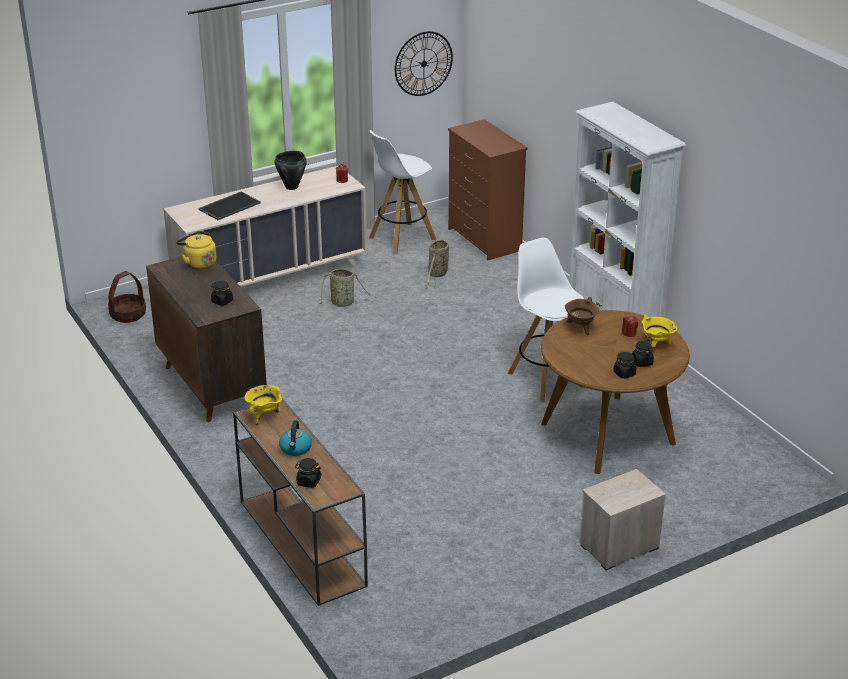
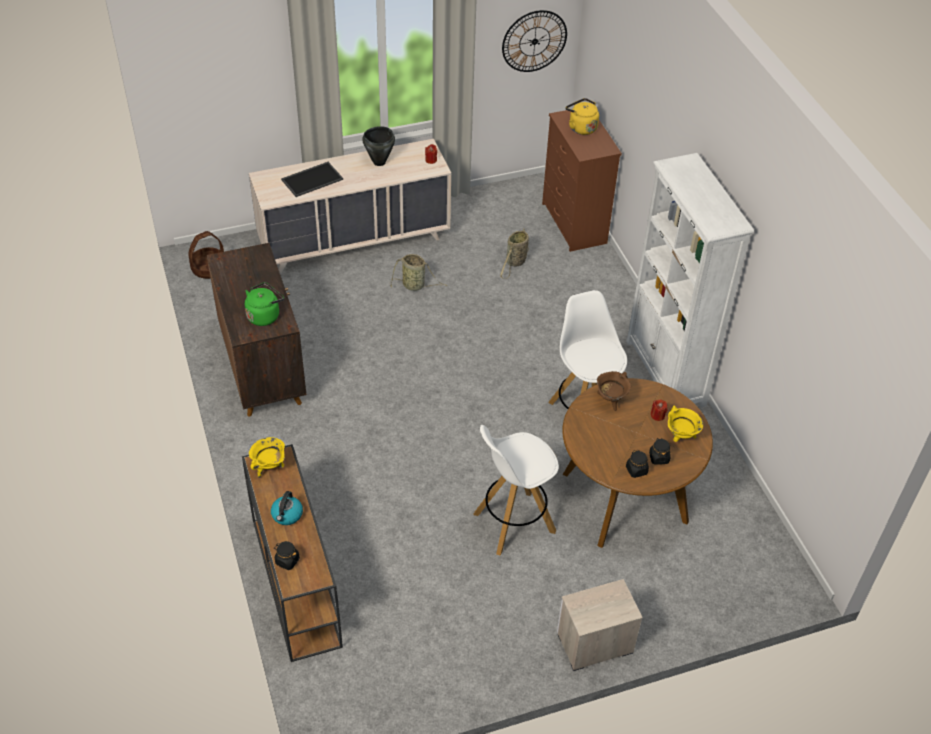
camera: 10 degrees right, 15 degrees up
(198, 263) = (256, 260): yellow kettle -> yellow kettle (581, 127)
(222, 301) = (265, 315): black jar -> green kettle
(401, 238) = (493, 210): white stool -> white stool (513, 523)

